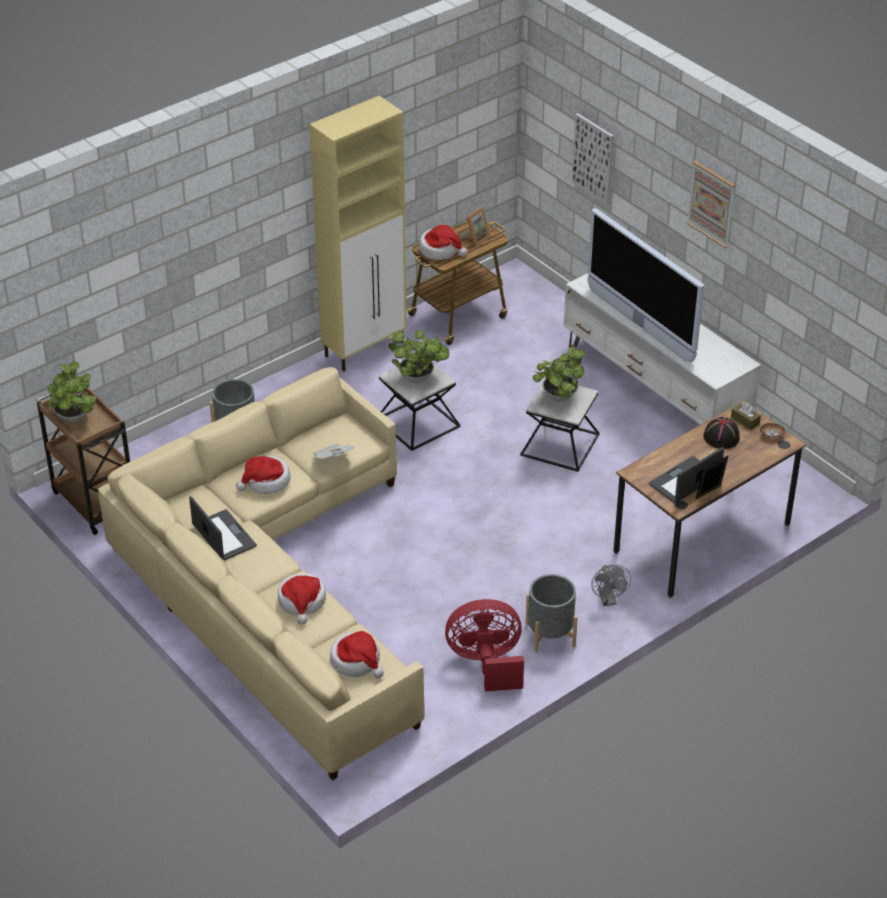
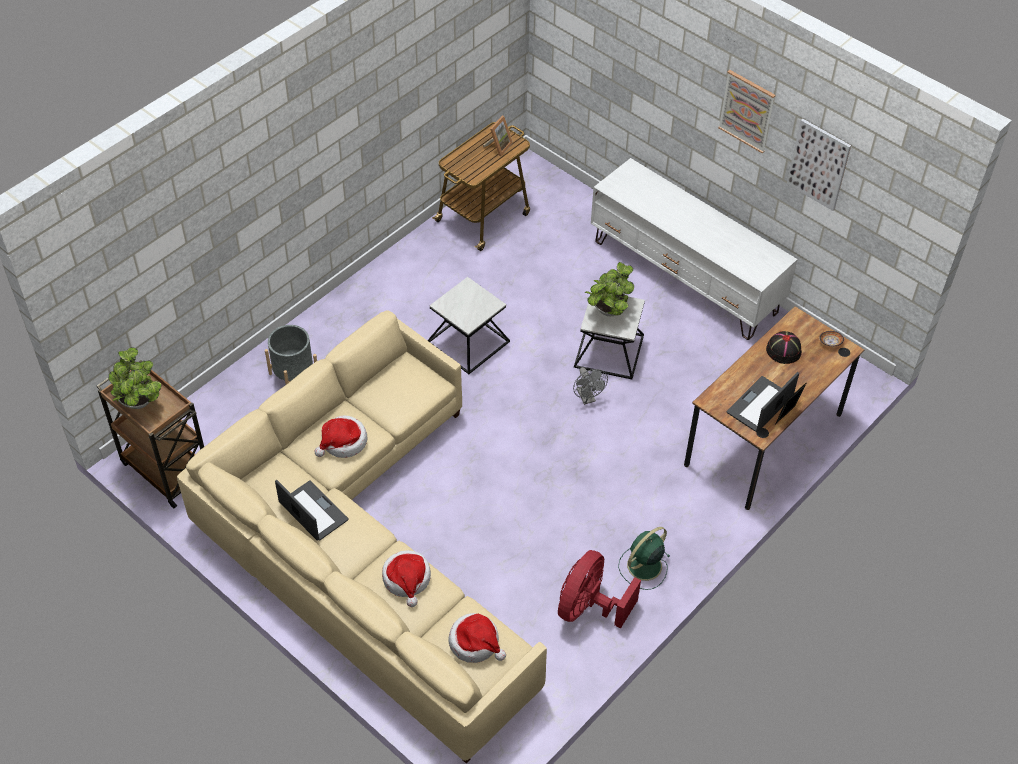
camera: 10 degrees left, 10 degrees up
(334, 459) = (405, 408): newspaper -> none
(365, 349) = (401, 264): beige cabinet -> none
(419, 378) = (469, 304): potted plant -> none
(440, 250) = (467, 163): hat -> none
(486, 663) = (589, 607): red fan -> red fan turned 45 degrees counterclockwise
(550, 634) = (643, 566): grey planter -> green fan
(593, 158) = (612, 62): picture -> picture (818, 164)
(608, 600) = (690, 521): grey fan -> grey fan (587, 398)
(640, 325) = (674, 227): television -> none
(745, 420) = (801, 329): brown tissue box -> none

